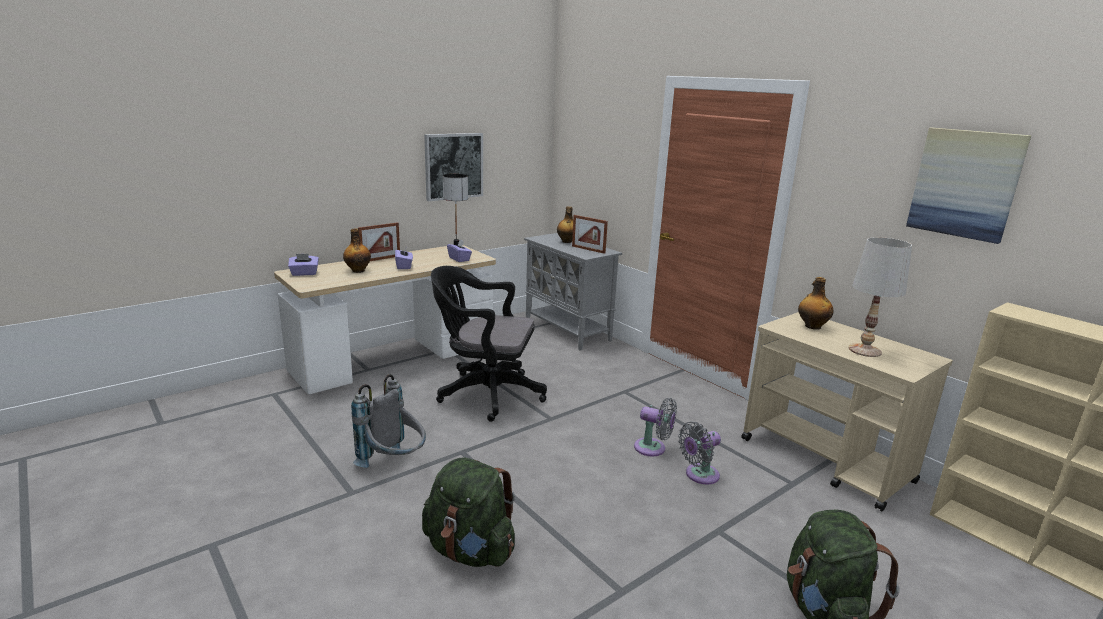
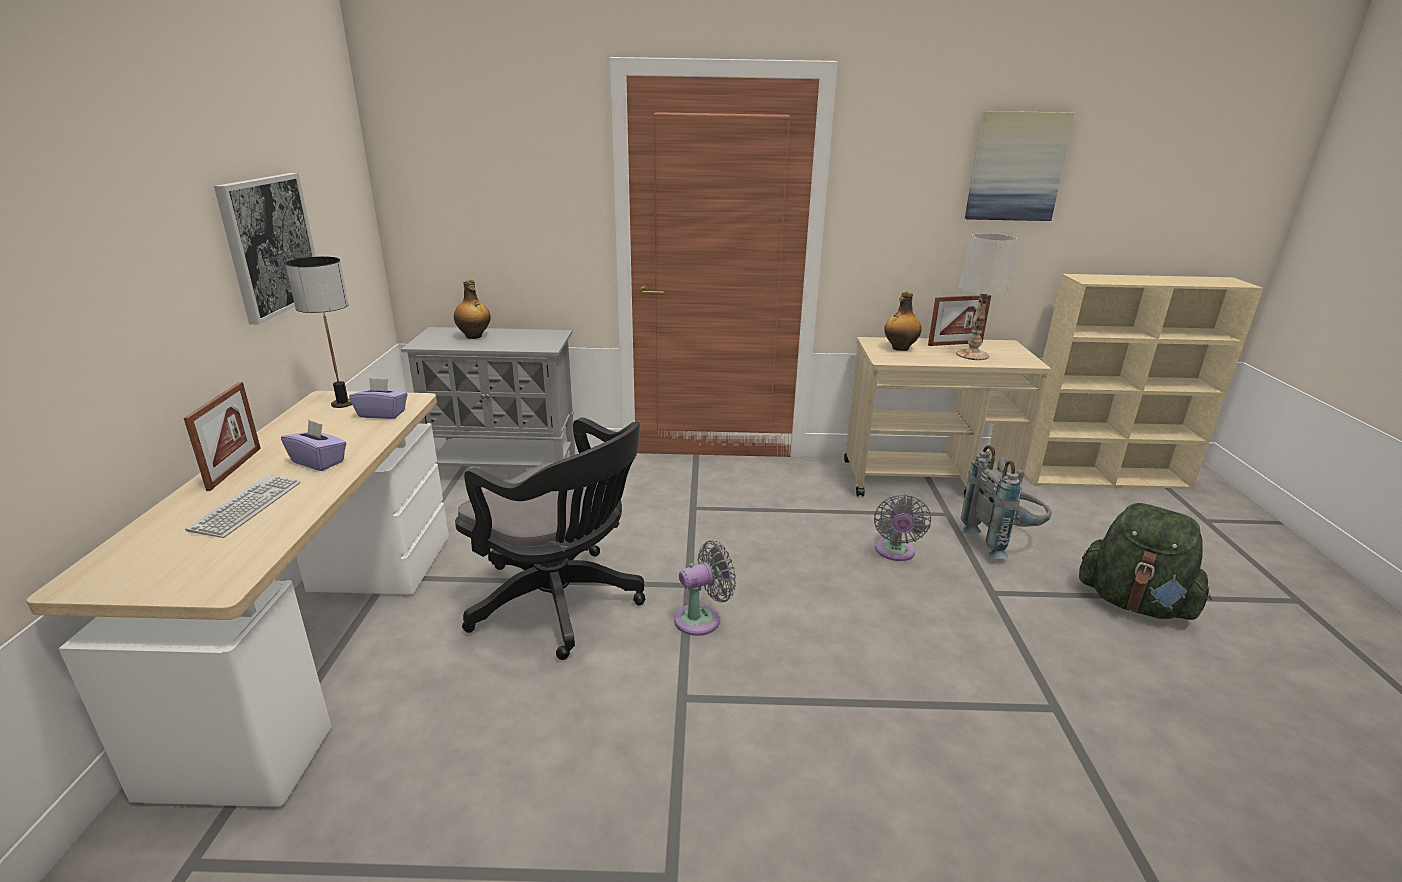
camera: 50 degrees left, 5 degrees up
(304, 273) = (132, 567): purple tissue box -> none
(358, 270) = (247, 507): bottle -> keyboard
(394, 464) = (642, 786): grey backpack -> grey backpack (1001, 542)
(470, 550) = (914, 800): green backpack -> none
(485, 393) = (562, 604): black office chair -> black office chair turned 105 degrees counterclockwise
(588, 249) = (527, 338): picture frame -> picture frame (955, 344)
(653, 448) = (823, 552): grey fan -> grey fan (702, 619)

